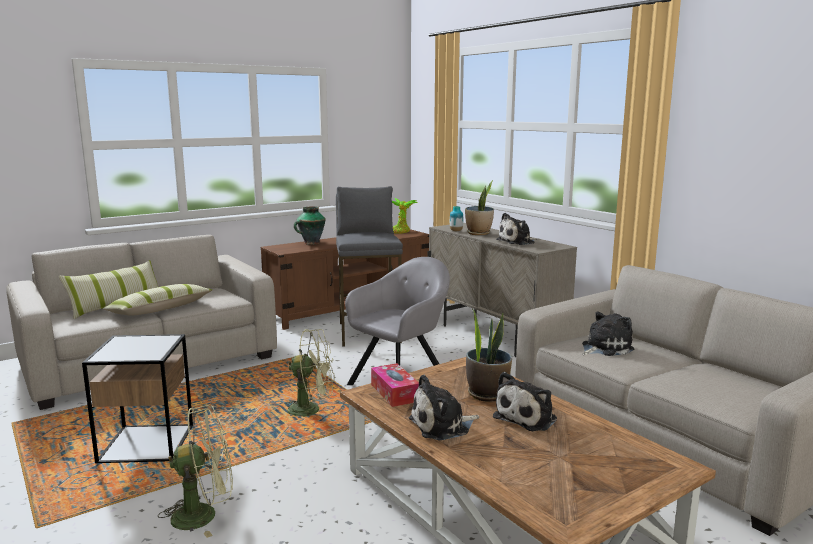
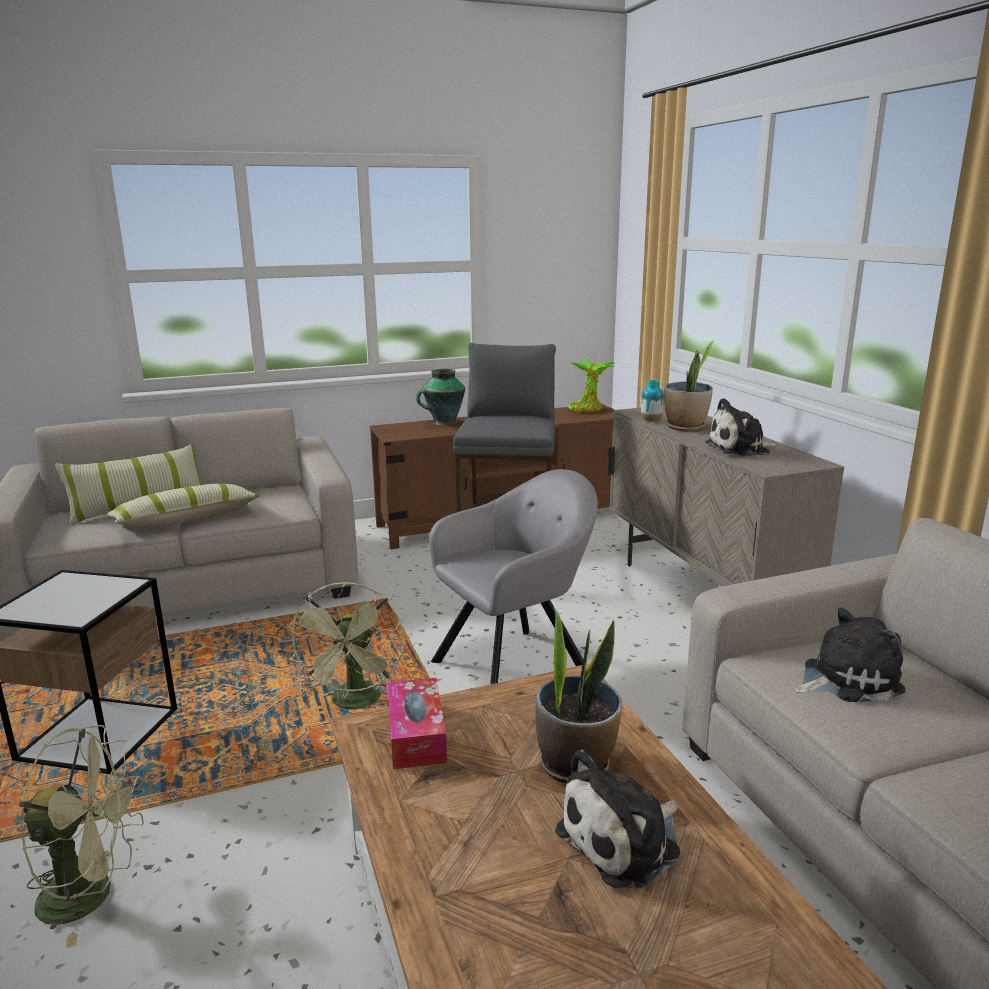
camera: 15 degrees right, 5 degrees up
(311, 410) = (356, 704): green fan -> green fan turned 75 degrees clockwise
(442, 426) = (453, 835): plush toy -> none

